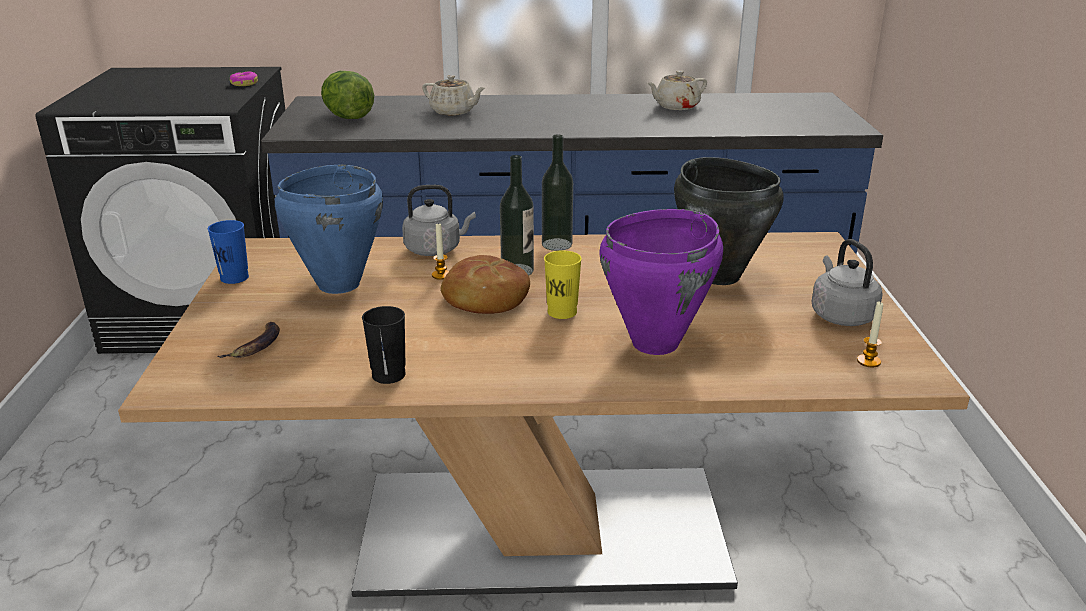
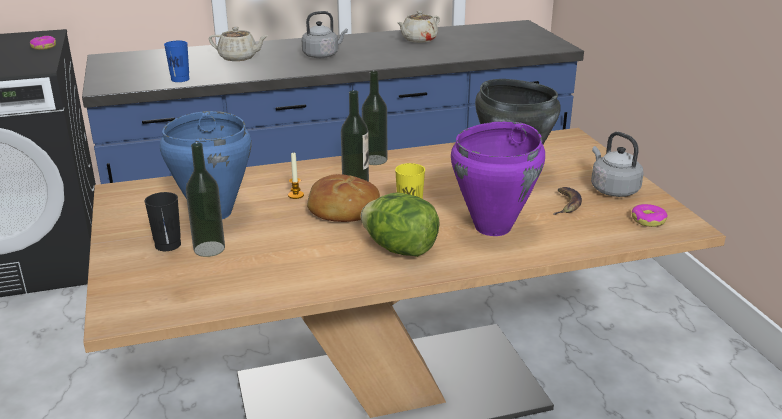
camera: 15 degrees left, 0 degrees up
(234, 278) = (117, 218): blue cup -> blue cup (180, 79)
(256, 345) = (173, 272): banana -> banana (566, 204)
(309, 324) = (209, 249): none -> bottle
(348, 117) = (148, 69): lettuce -> lettuce (400, 249)
(388, 375) = (301, 280): black cup -> black cup (168, 245)
(436, 249) = (278, 175): grey kettle -> grey kettle (322, 55)
(868, 361) = (648, 220): candle -> donut

